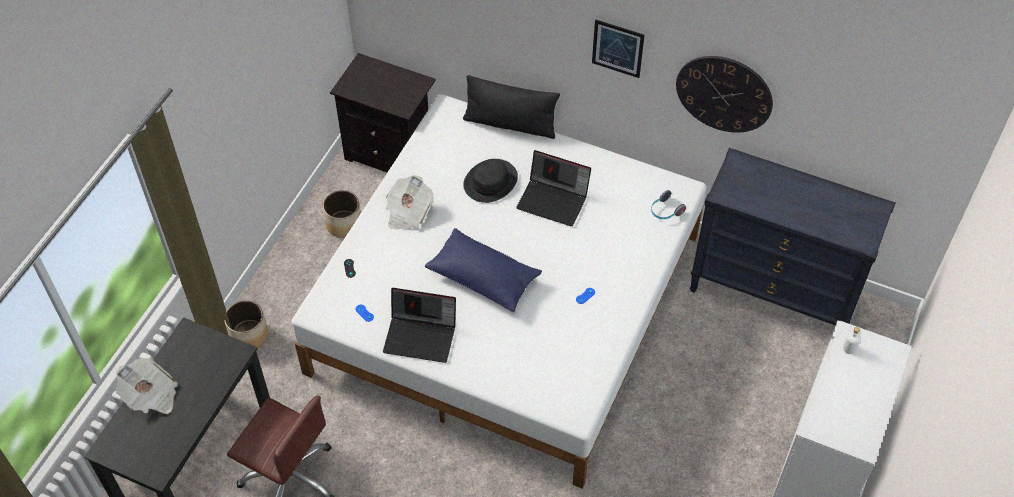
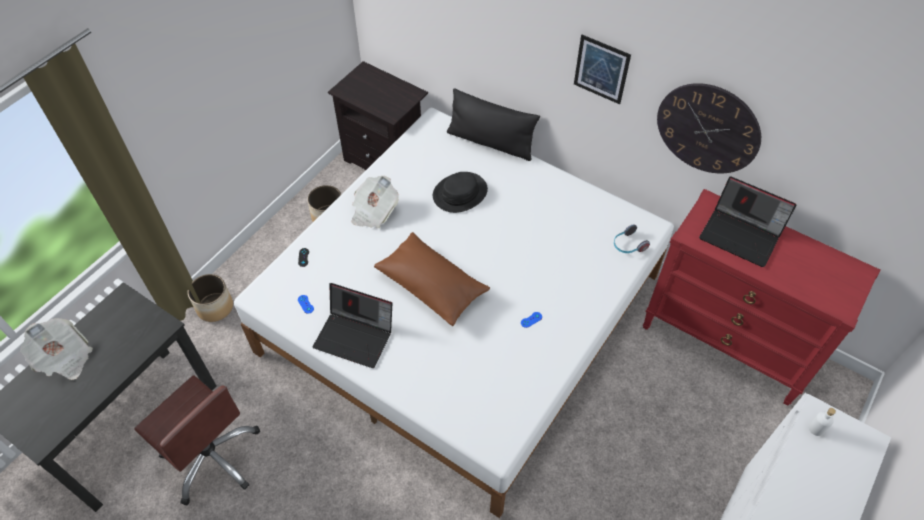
camera: 10 degrees right, 0 degrees up
(483, 278) = (432, 286): blue pillow -> brown pillow
(554, 200) = (518, 219): laptop -> laptop (741, 235)
(774, 293) = (727, 342): black dresser -> red dresser

